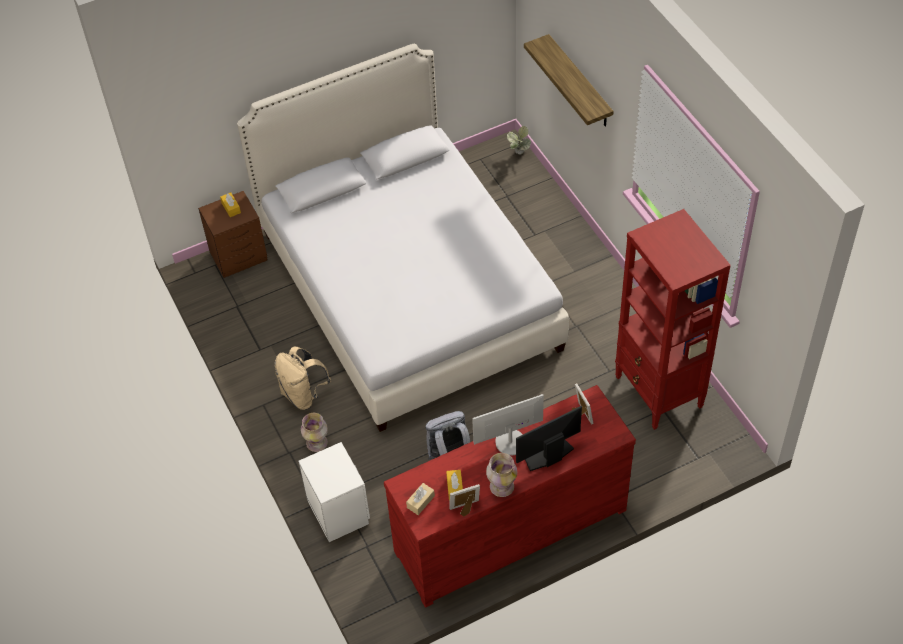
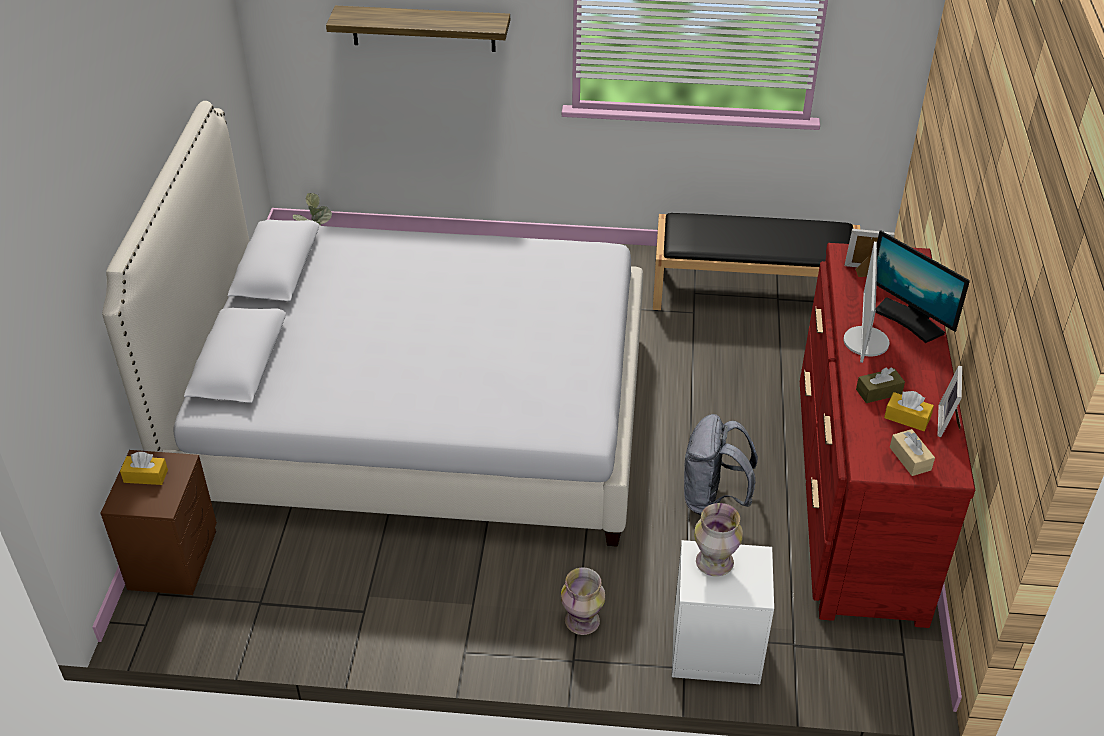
camera: 60 degrees left, 10 degrees down
(303, 395) = (487, 598): beige backpack -> none
(468, 466) = (878, 392): none -> brown tissue box
(501, 486) = (931, 377): vase -> vase (713, 563)
(548, 455) = (909, 320): monitor -> monitor turned 45 degrees counterclockwise
(659, 392) = (754, 291): red bookcase -> black bench

